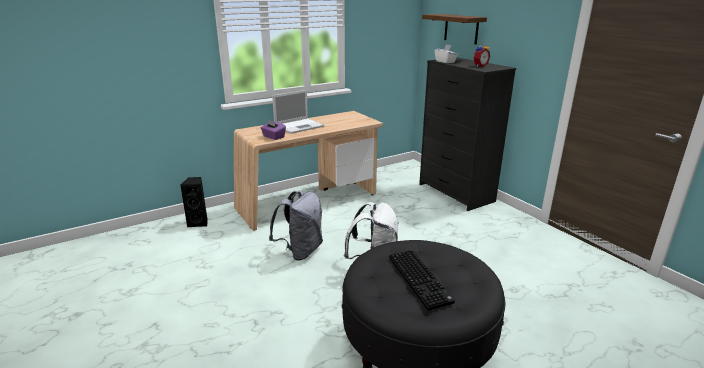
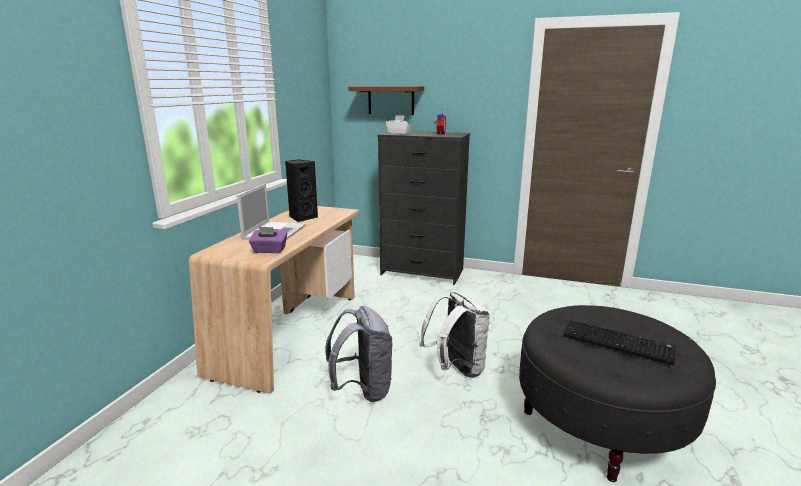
camera: 40 degrees left, 5 degrees down
(199, 222) = (166, 420): black speaker -> black speaker (302, 217)

